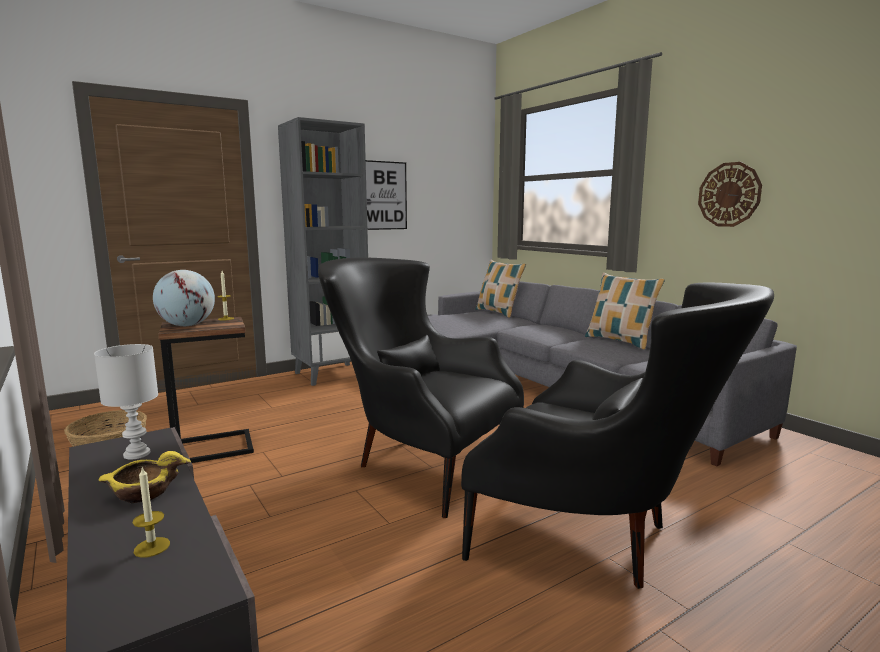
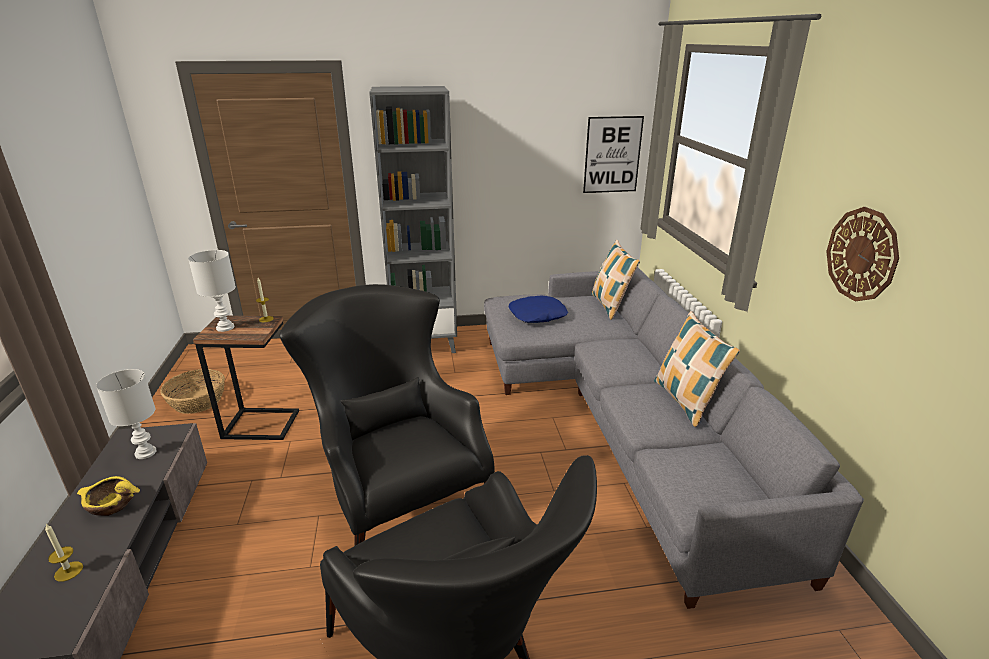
camera: 25 degrees right, 15 degrees up
(187, 325) = (226, 327): globe -> white table lamp
(384, 195) = (499, 155): picture -> picture (612, 155)
(450, 320) = (537, 315): none -> blue pillow

